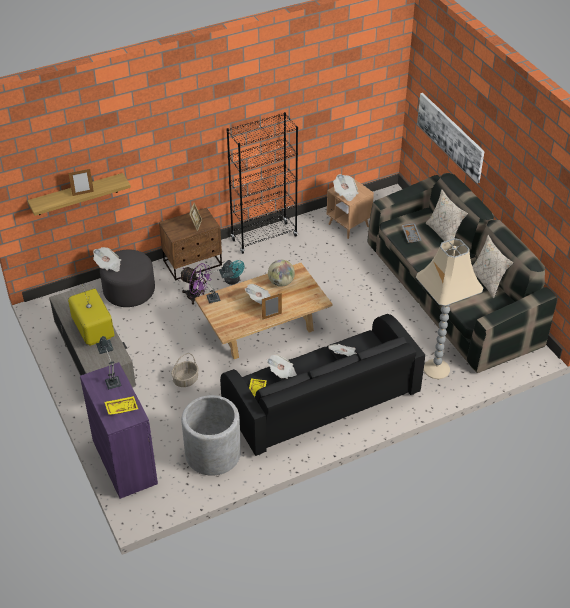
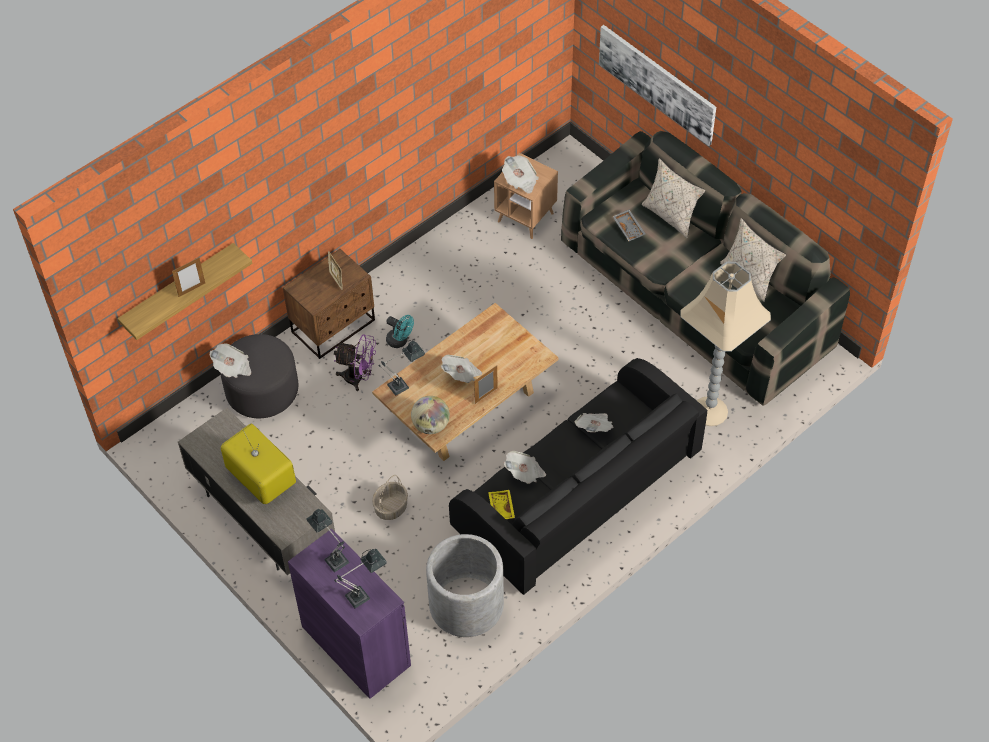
camera: 15 degrees left, 10 degrees up
(121, 408) = (362, 594): yellow tray -> table lamp
(264, 238) = (417, 263): black bookcase -> none
(281, 283) = (480, 341): globe -> globe (431, 425)

